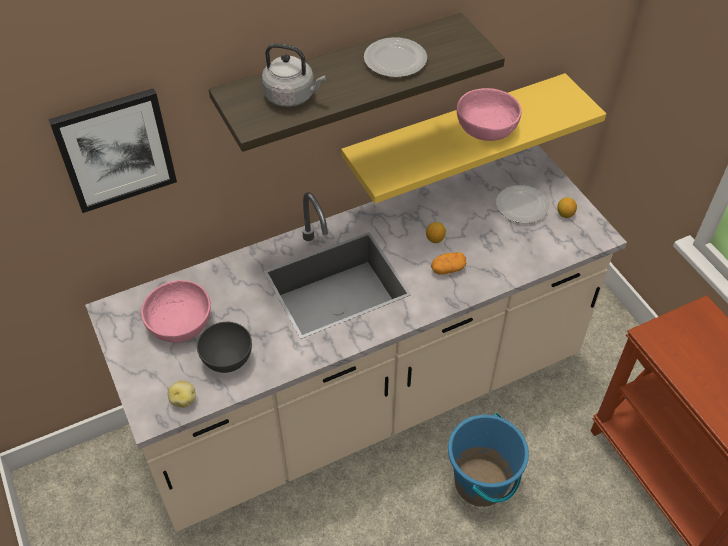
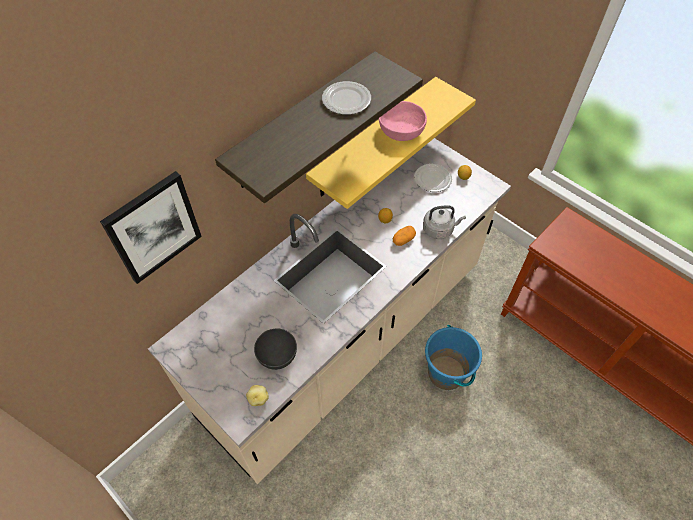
camera: 20 degrees left, 5 degrees up
(180, 323) = (229, 340): pink bowl -> none
(292, 96) = (284, 148): grey kettle -> grey kettle (439, 229)

